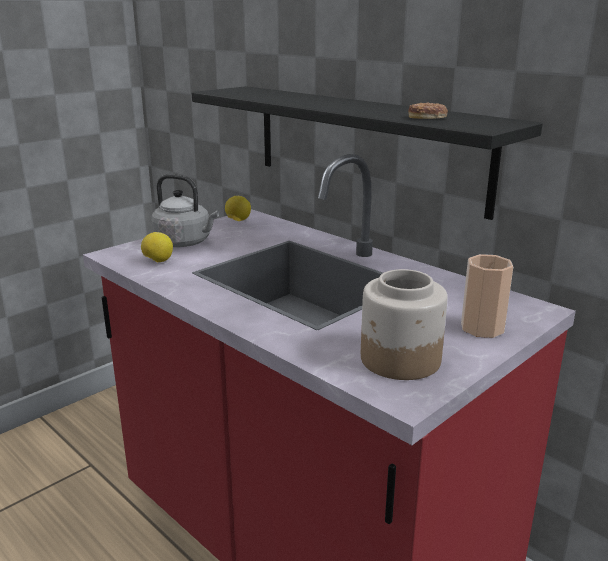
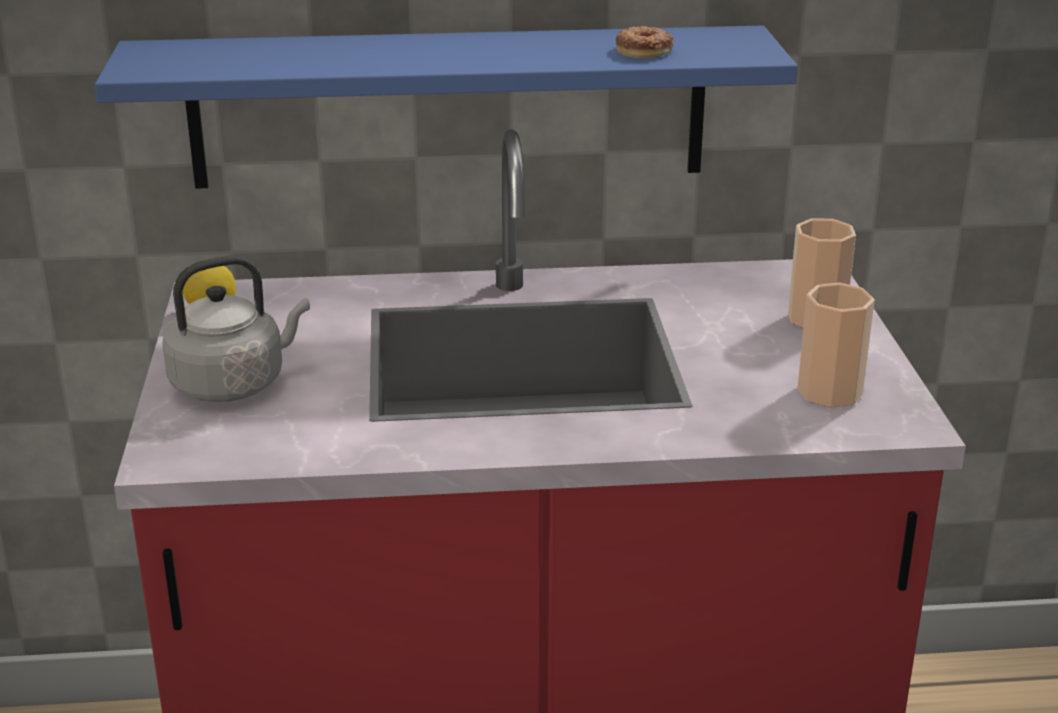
camera: 50 degrees left, 5 degrees up
(158, 261) = (276, 431): lemon -> none
(364, 145) = (449, 107): black shelf -> blue shelf
(400, 360) = (829, 392): jar -> cup

